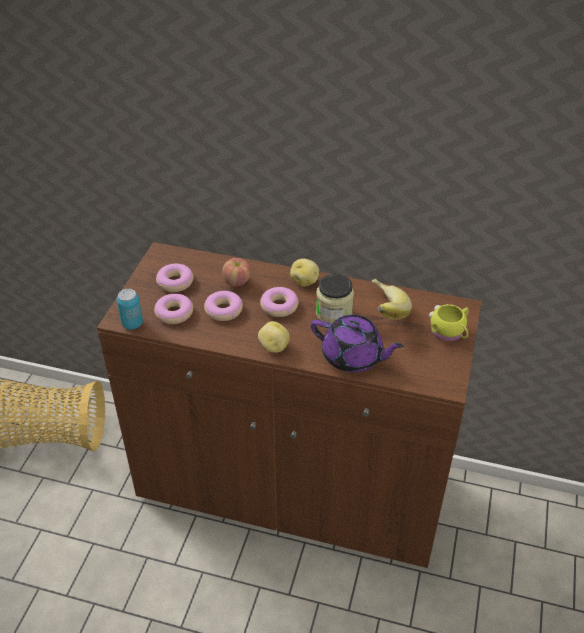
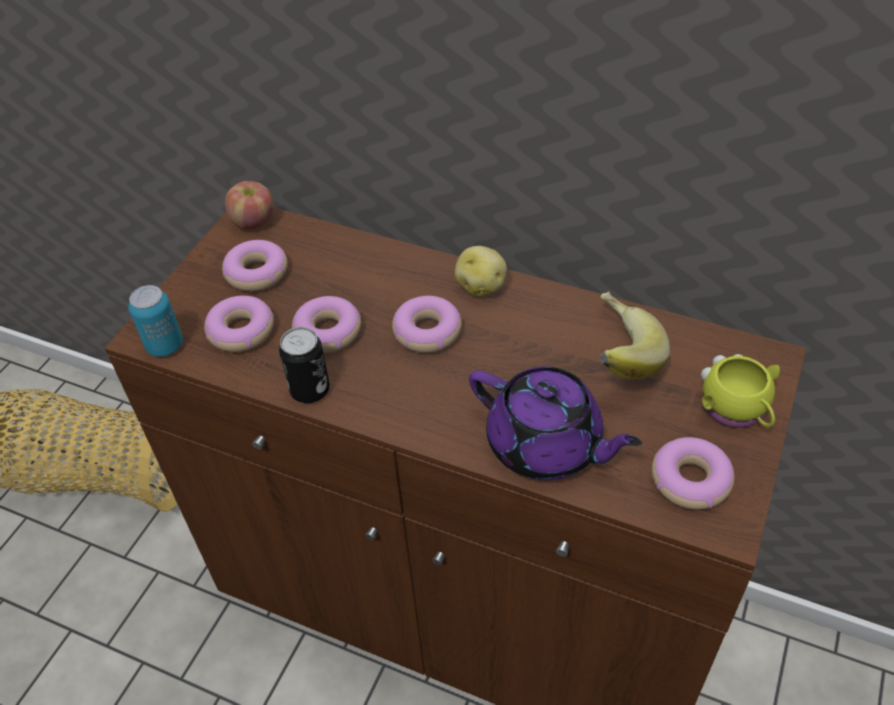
camera: 10 degrees right, 5 degrees up
(220, 340) = (310, 390): none -> can
(237, 282) = (362, 279): apple -> apple (253, 222)
(273, 347) = (401, 411): potato -> none
(334, 314) = (524, 353): jar -> none
(429, 367) = (690, 480): none -> donut

